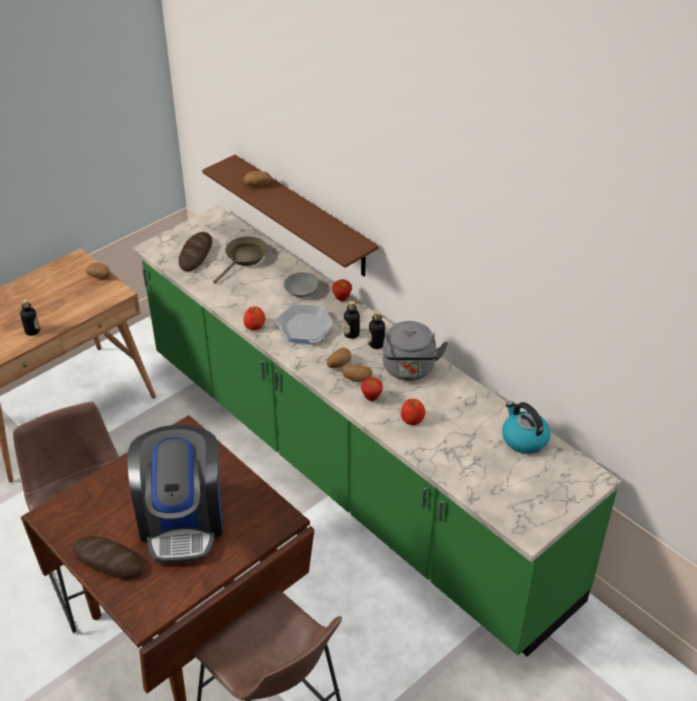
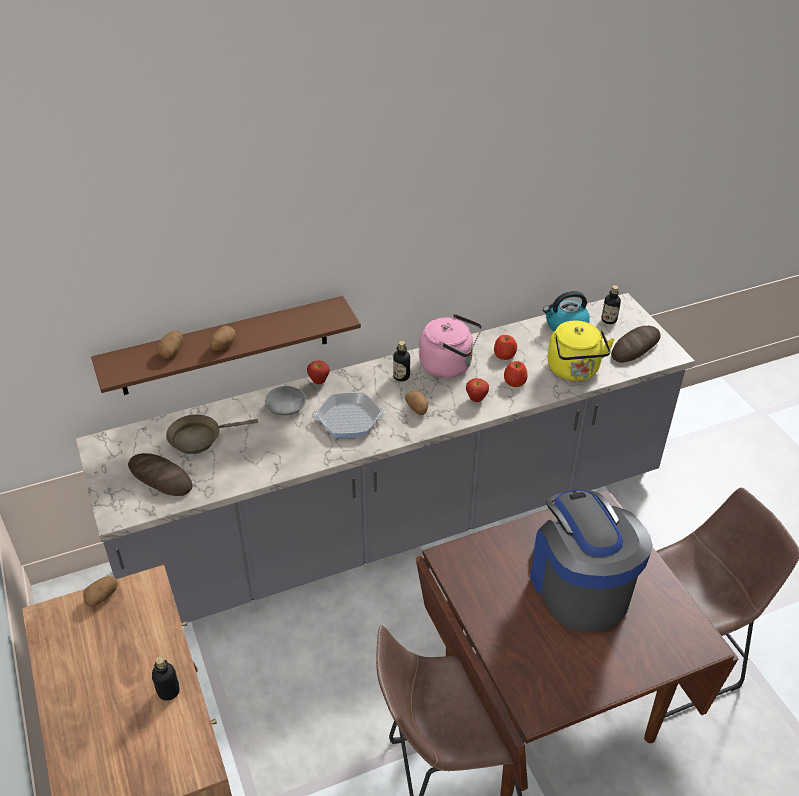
camera: 70 degrees left, 0 degrees up
(108, 560) = (619, 662): bread -> bread (635, 347)
(182, 520) = (579, 586): coffee machine -> coffee machine turned 120 degrees counterclockwise
(244, 258) = (199, 438): brown frying pan -> brown frying pan turned 75 degrees counterclockwise
(254, 325) = (322, 456): apple -> apple (504, 354)
(348, 471) = (398, 524): green counter -> grey counter
(351, 334) = (377, 389): bottle -> bottle (609, 320)
(356, 379) = (445, 402): potato -> potato (223, 345)
(409, 370) = (449, 365): grey kettle -> pink kettle
(453, 459) = (574, 371): none -> yellow kettle

